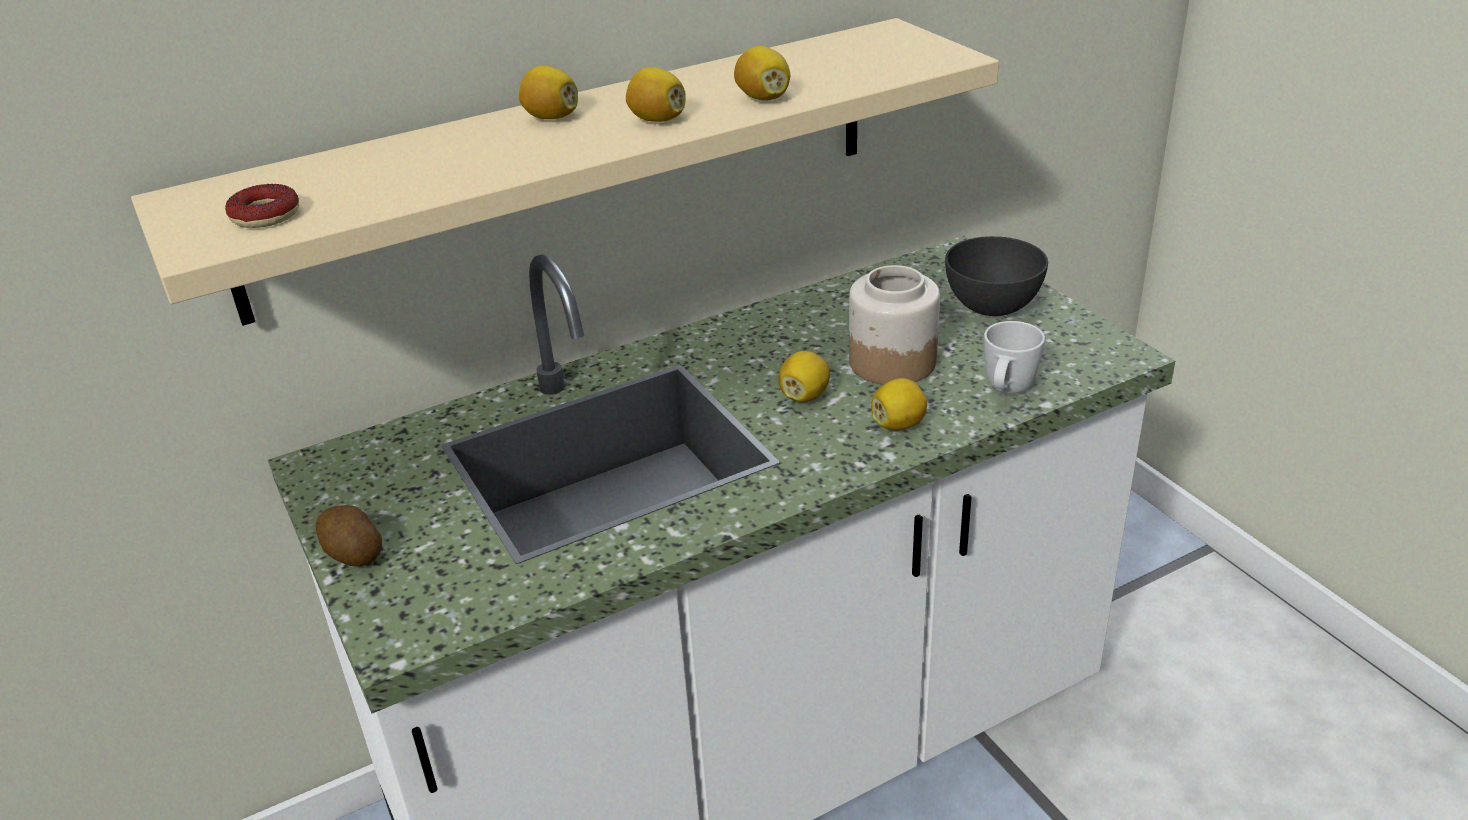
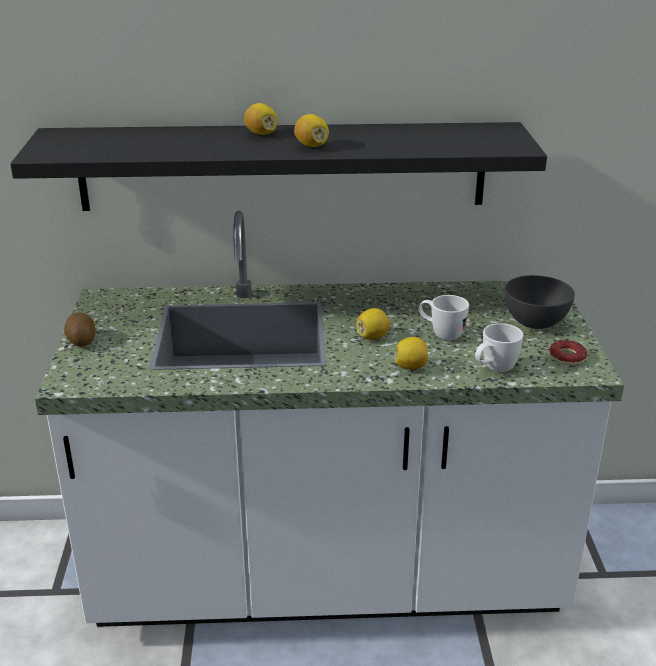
camera: 25 degrees right, 5 degrees down
(265, 215) = (80, 148): donut -> donut (567, 357)
(570, 164) = (282, 166): beige shelf -> black shelf
(763, 98) = (381, 147): lemon -> none
(891, 362) = (441, 334): jar -> white mug

